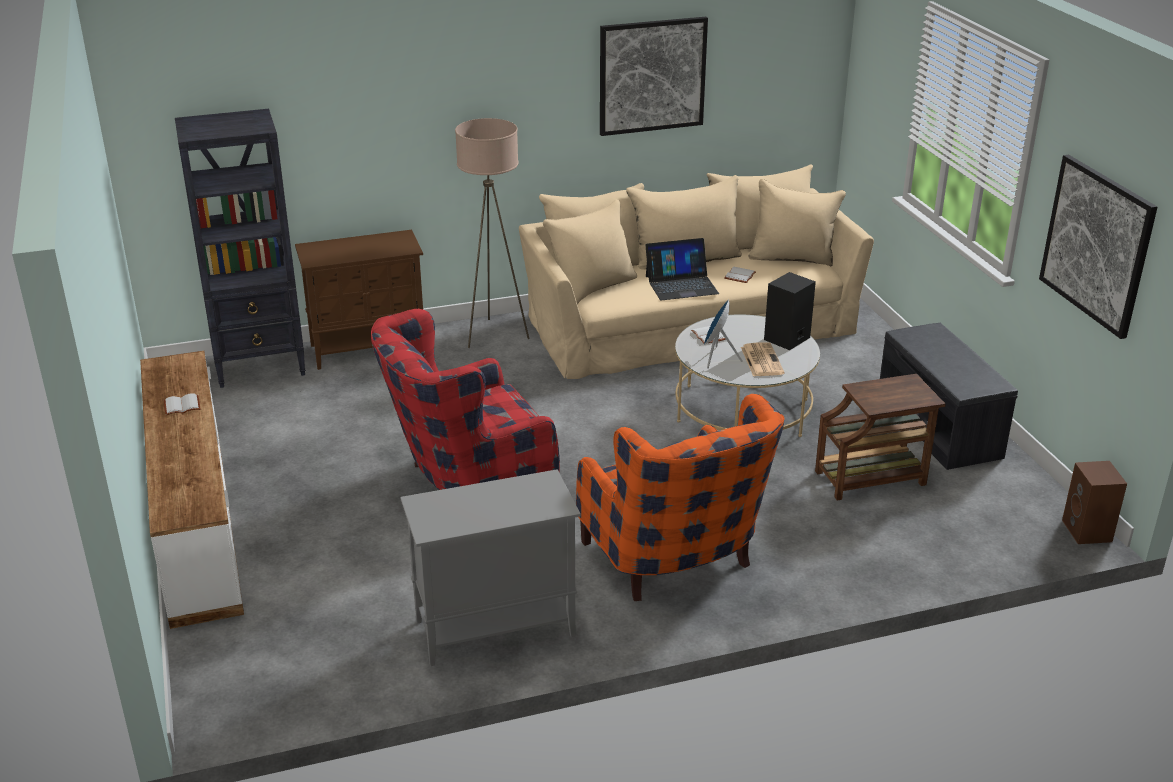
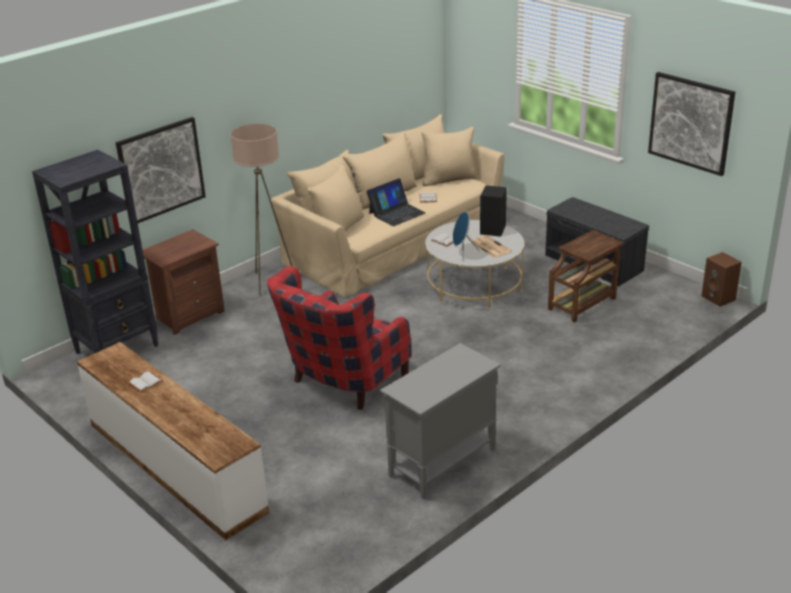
camera: 25 degrees left, 0 degrees up
(369, 349) = (189, 315): brown cabinet -> brown nightstand
(652, 76) = (337, 73): picture -> picture (161, 170)
(675, 562) = (514, 388): orange armchair -> none

